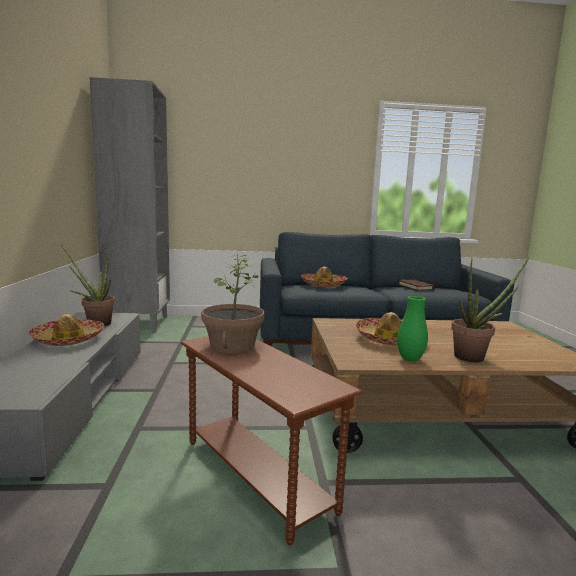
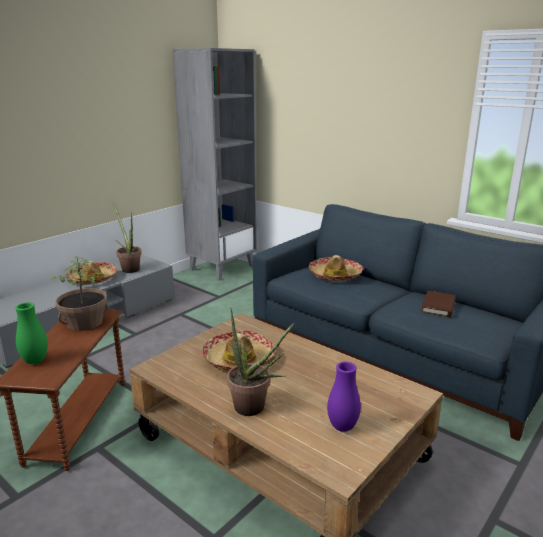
camera: 45 degrees right, 10 degrees up
(410, 359) = (197, 385): green vase -> green vase (35, 361)
(526, 347) = (342, 427): none -> purple vase

